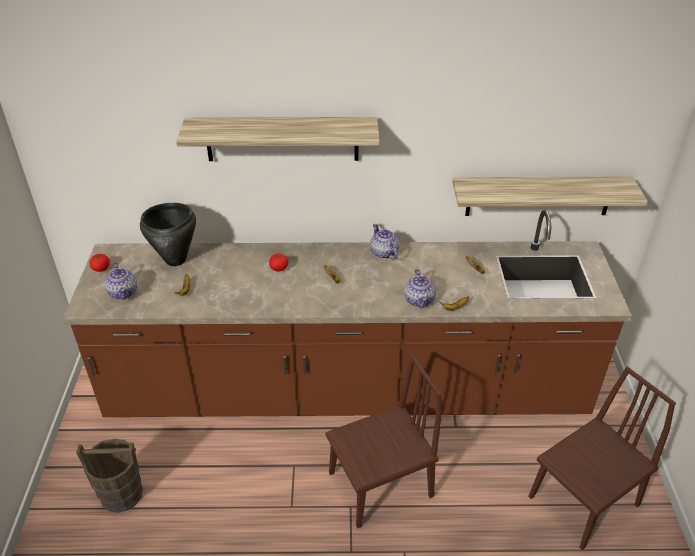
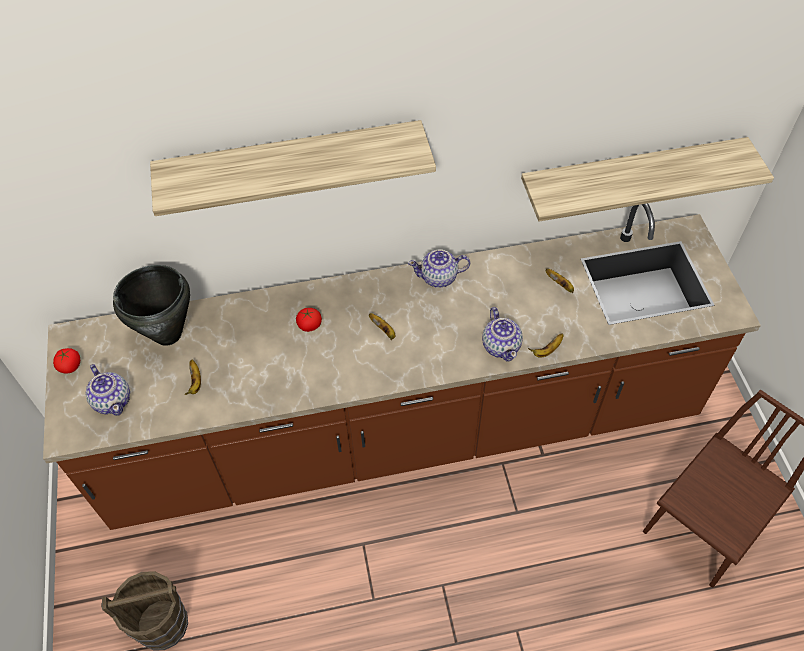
camera: 10 degrees left, 15 degrees up
(380, 484) = (471, 549): brown chair -> none
(384, 253) = (439, 277): teapot -> teapot turned 60 degrees counterclockwise

